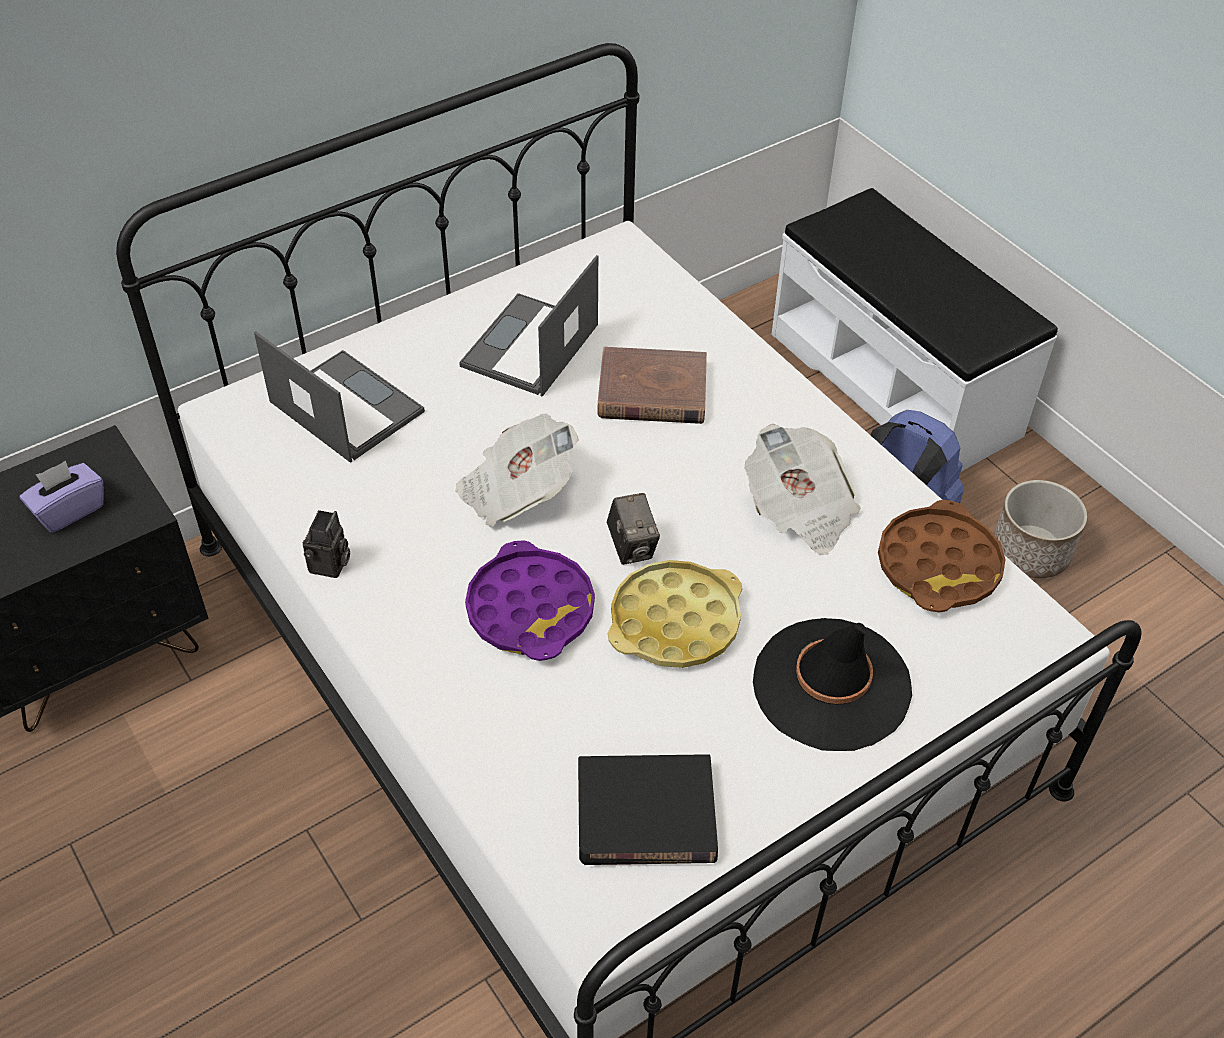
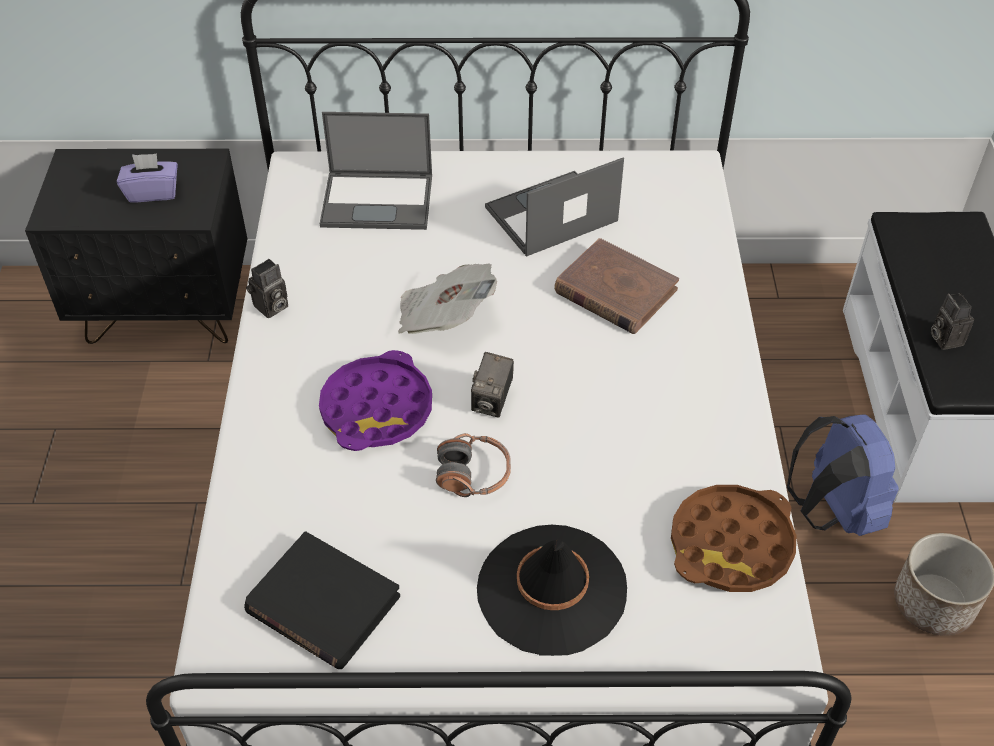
camera: 35 degrees right, 0 degrees up
(344, 406) = (379, 200): laptop -> laptop turned 105 degrees clockwise
(675, 622) = (473, 474): yellow tray -> headphones
(799, 510) = (651, 440): newspaper -> none
(930, 311) = (944, 338): none -> camera

